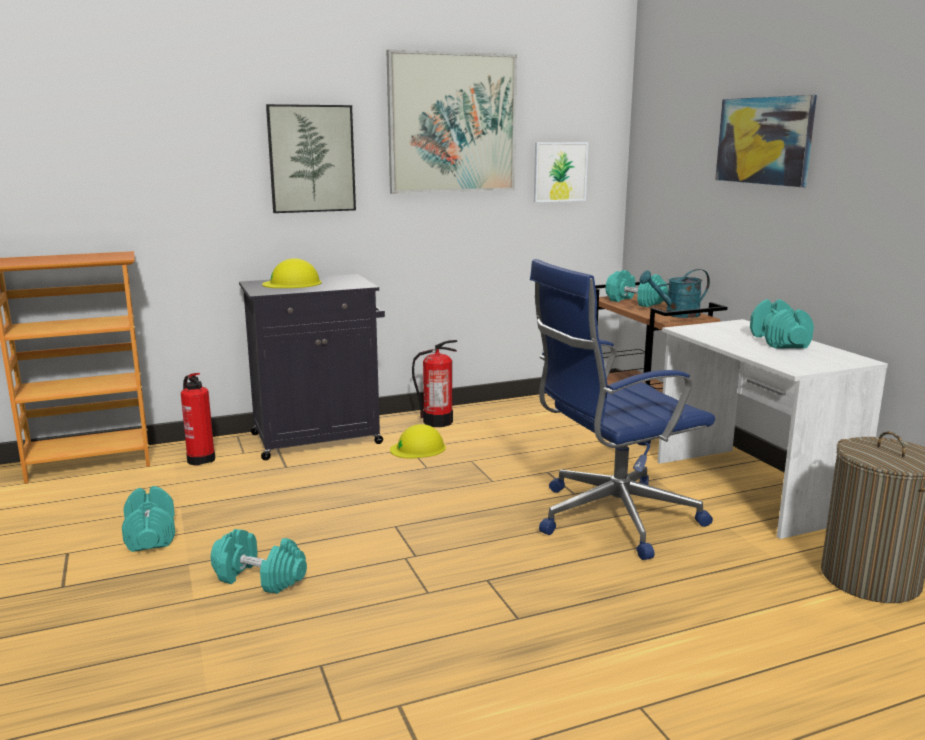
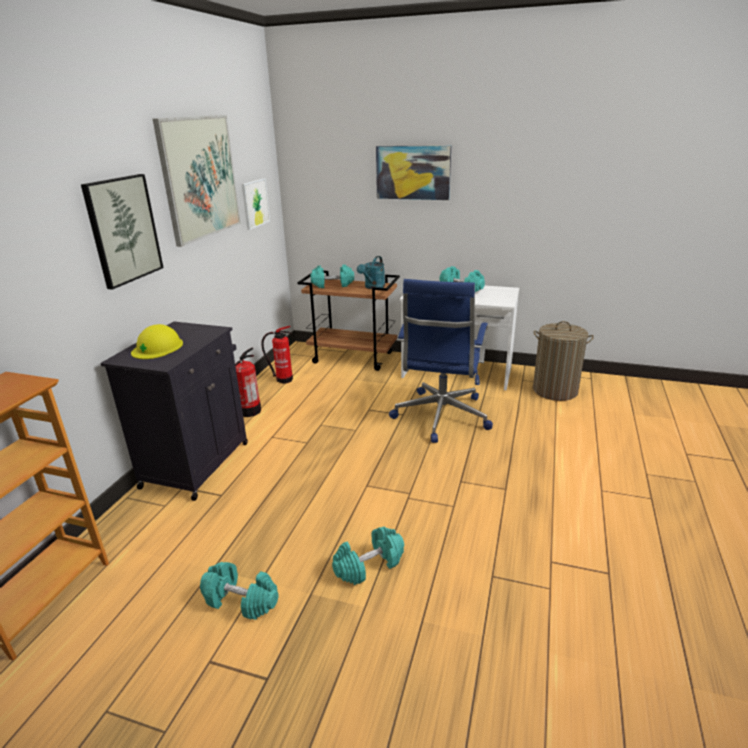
camera: 50 degrees left, 10 degrees up
(200, 459) = (140, 530): fire extinguisher -> fire extinguisher (283, 379)
(418, 448) = (276, 434): yellow hard hat -> none

